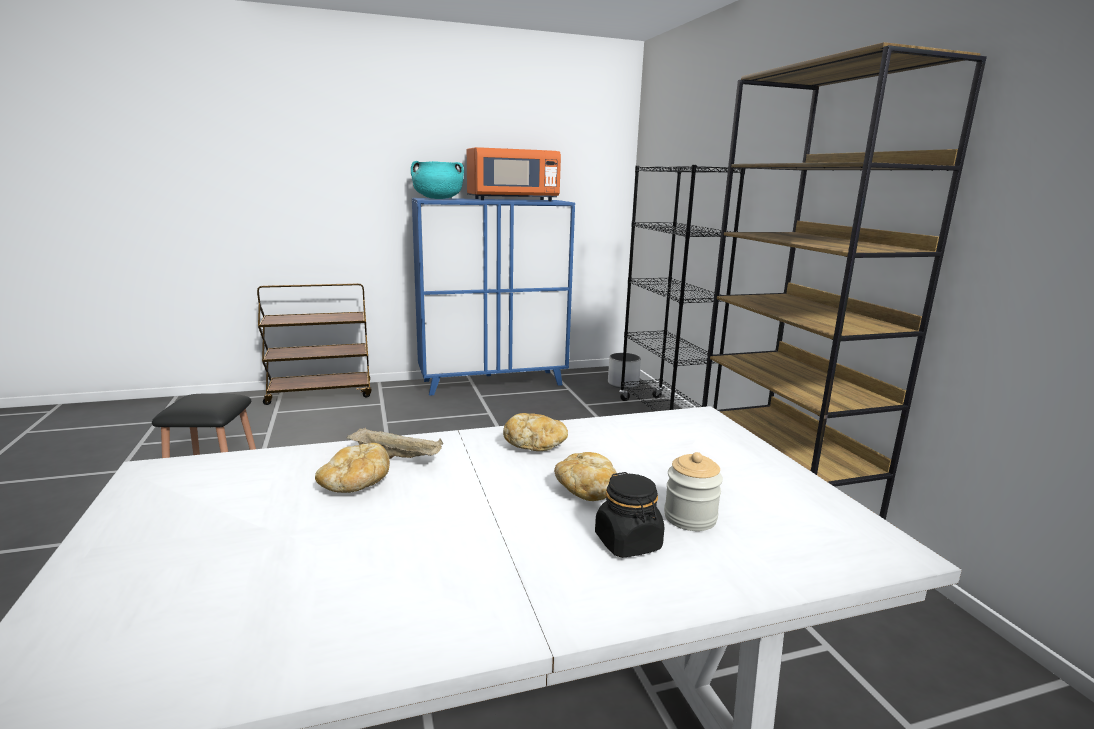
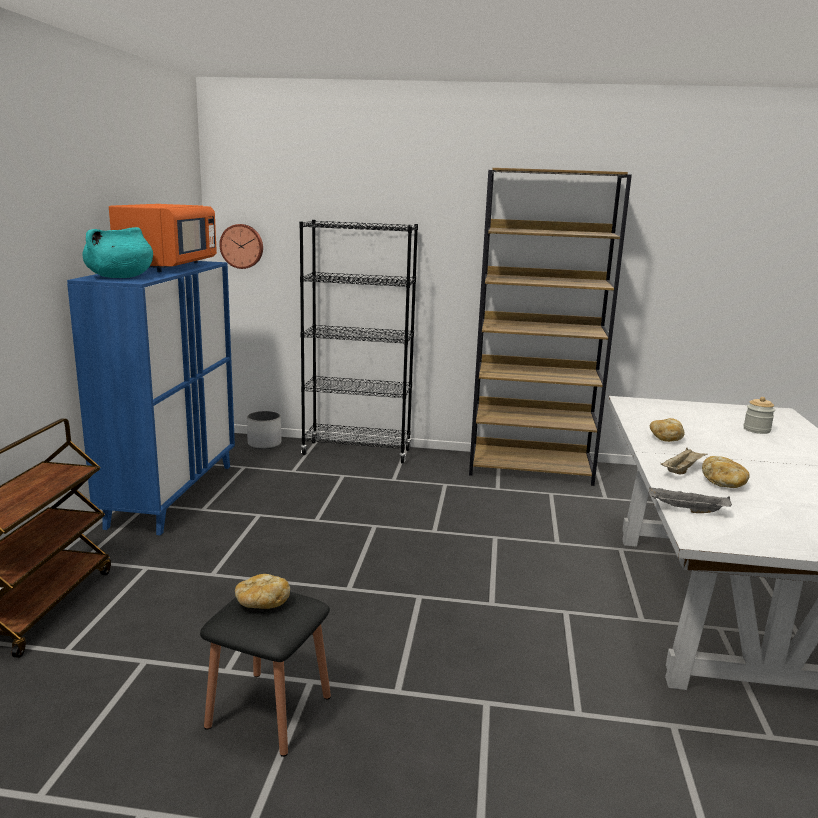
camera: 65 degrees left, 0 degrees up
(242, 462) = (686, 510): none -> grey tray
(586, 491) = (728, 440): bread -> bread (261, 604)
(628, 543) = (782, 443): black jar -> none
(648, 196) = (242, 246): none -> wall clock

